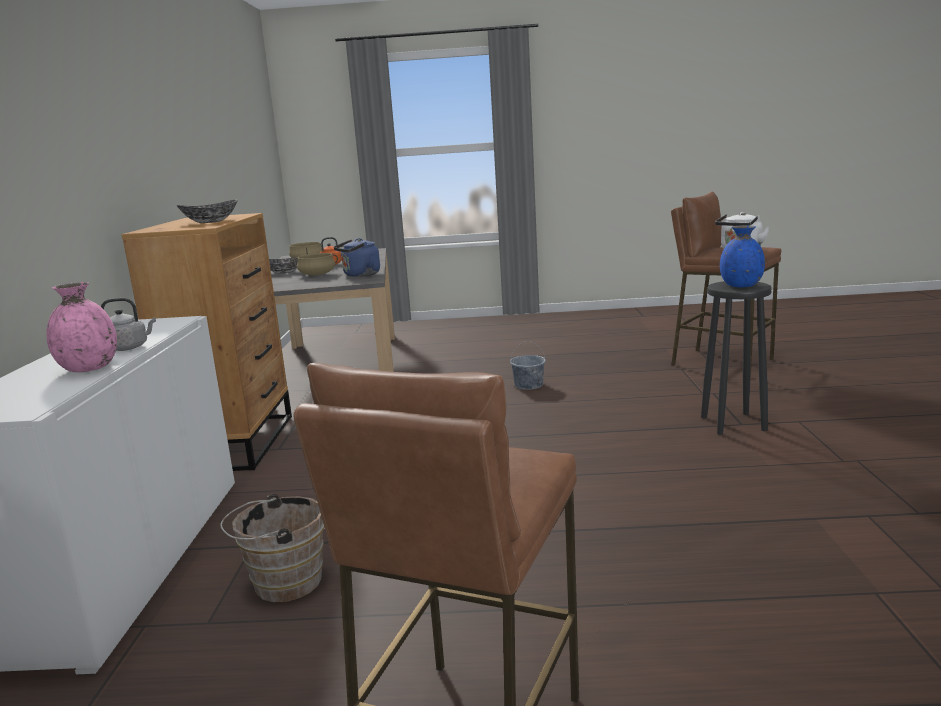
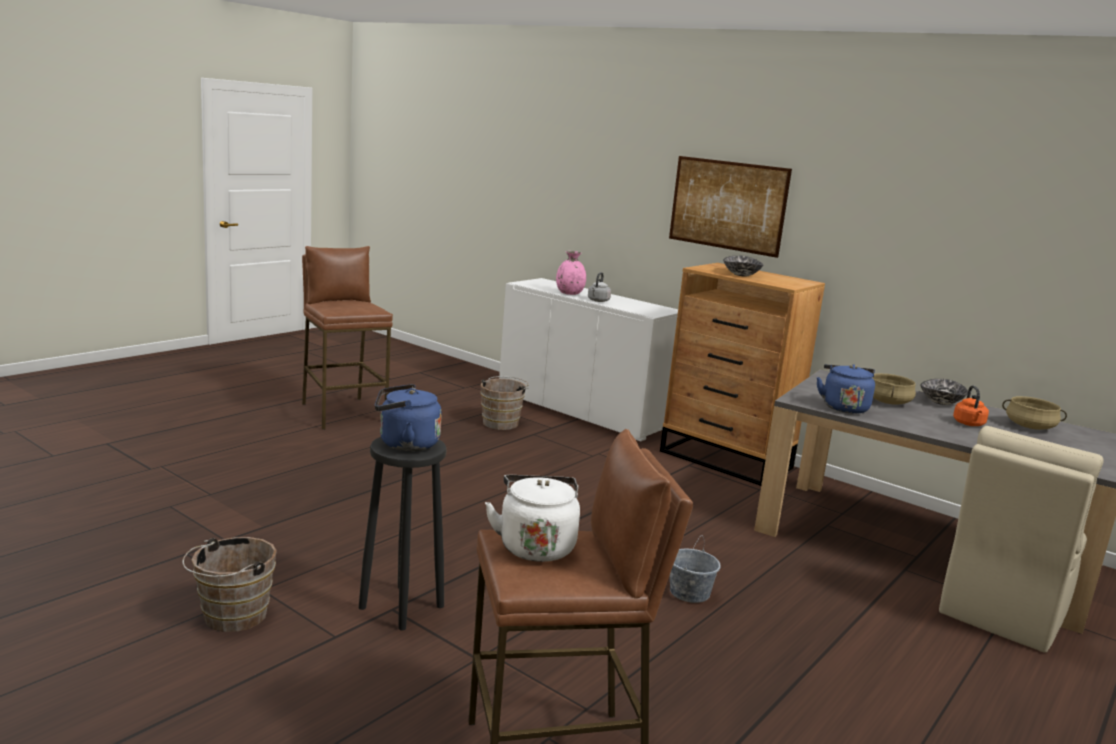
camera: 125 degrees right, 0 degrees up
(94, 151) = (727, 205): none -> picture
(396, 346) = (1003, 610): none -> beige chair
(741, 286) = (405, 444): blue vase -> blue kettle
(879, 450) = (230, 617): none -> brown bucket

